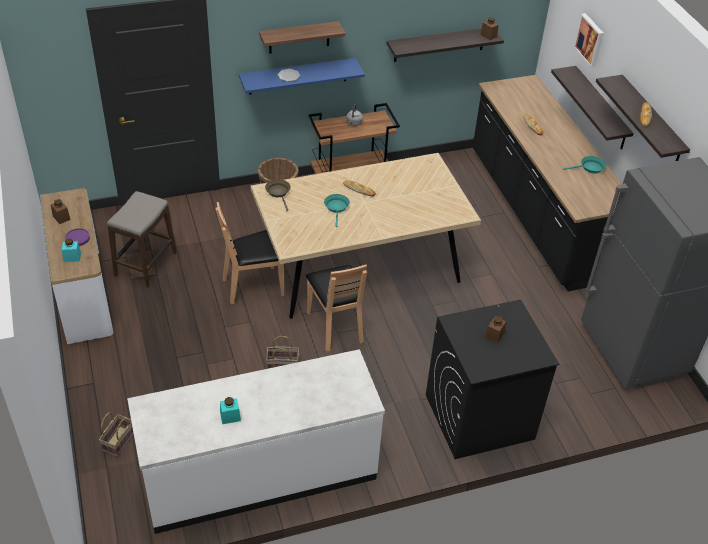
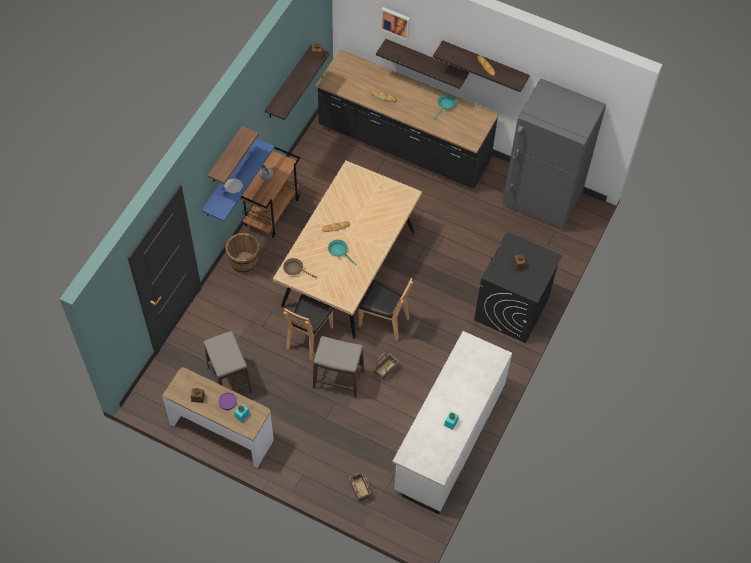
camera: 45 degrees left, 15 degrees up
(231, 338) = (338, 380): none -> stool

